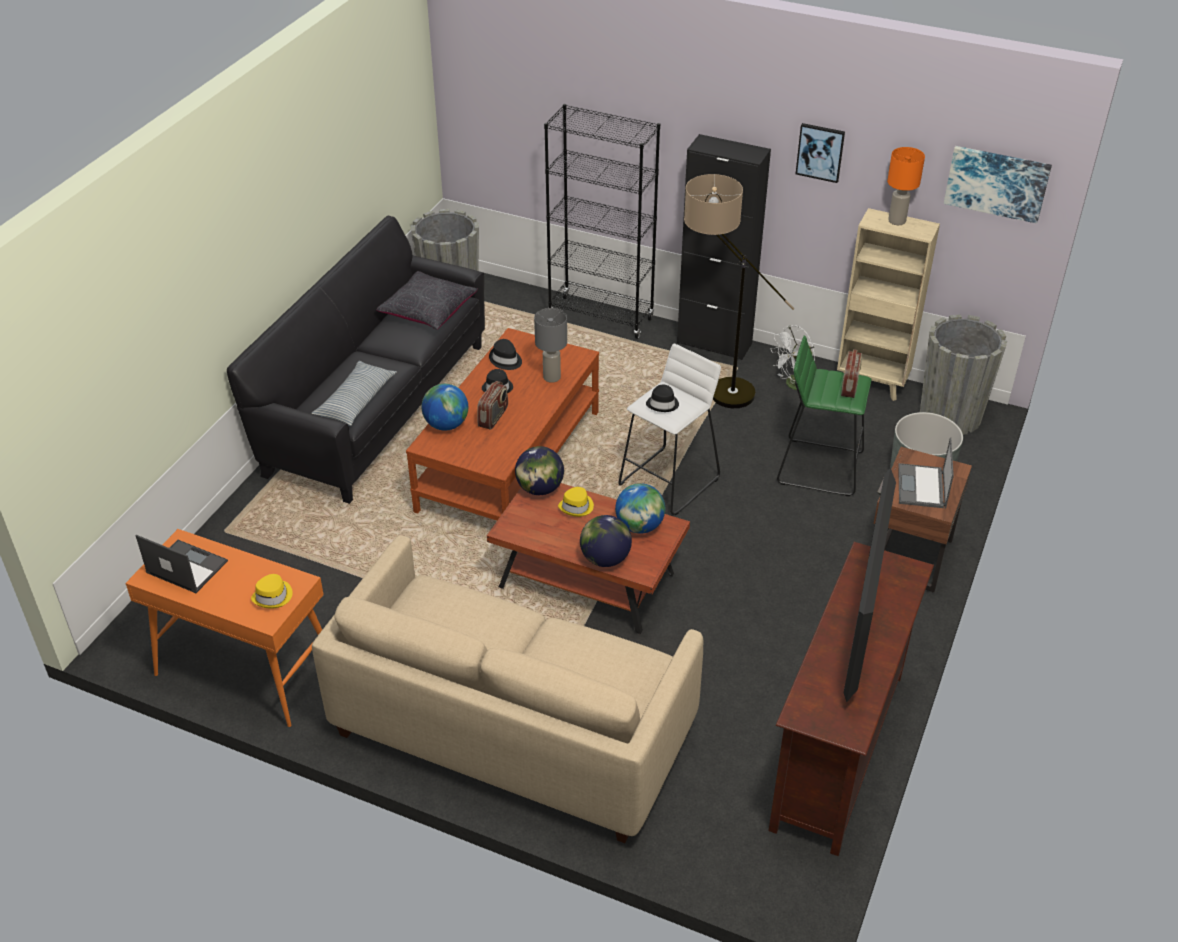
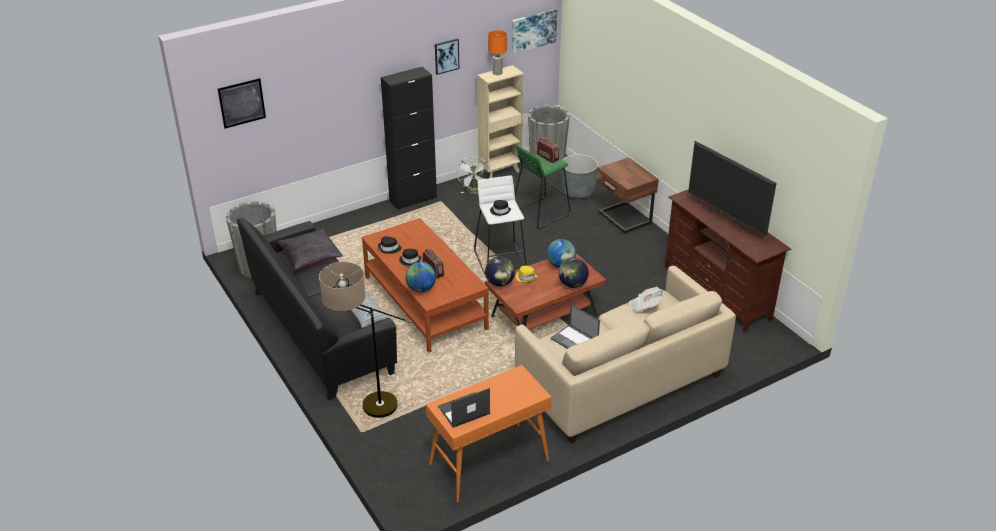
camera: 55 degrees left, 5 degrees down
(273, 596) = (521, 386): yellow hat -> none
(496, 77) = (242, 103): none -> picture
(551, 377) = (423, 240): grey table lamp -> none
(601, 317) = (344, 223): black bookcase -> none
(606, 654) = (645, 306): none -> newspaper
(715, 389) = (449, 215): floor lamp -> floor lamp (367, 411)
(922, 487) = (629, 174): laptop -> laptop (575, 340)

